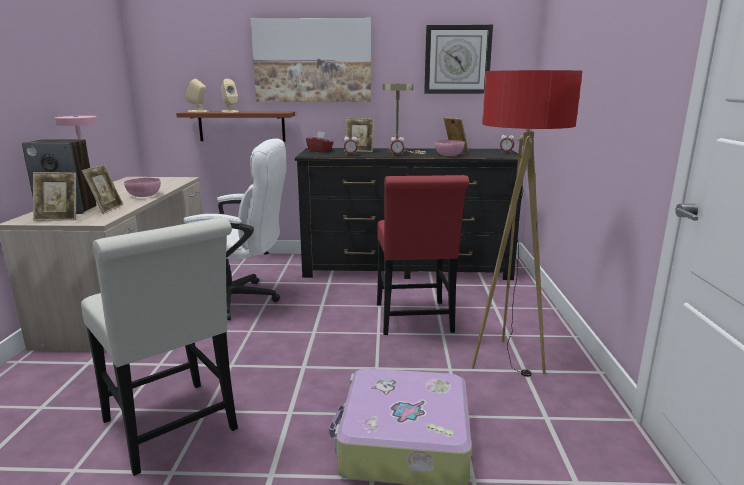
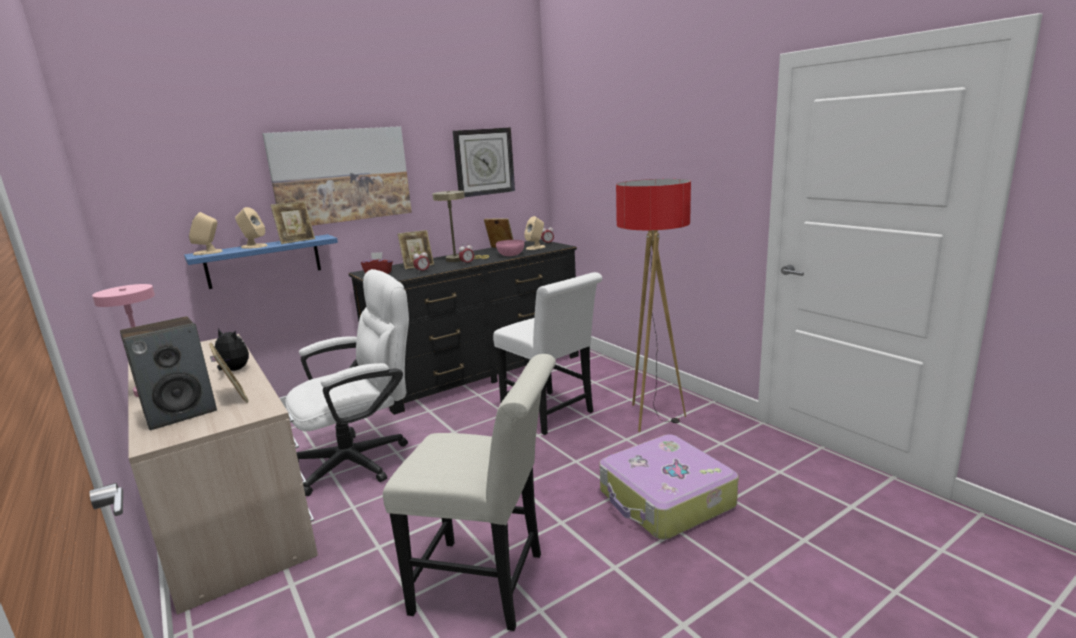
camera: 35 degrees left, 0 degrees up
(59, 218) = (202, 424): picture frame -> picture frame (296, 241)
(144, 195) = (233, 370): pink bowl -> plush toy
(242, 126) = (263, 261): brown shelf -> blue shelf
(415, 321) = (551, 414): red chair -> white chair
(486, 153) = (535, 247): none -> beige speaker

